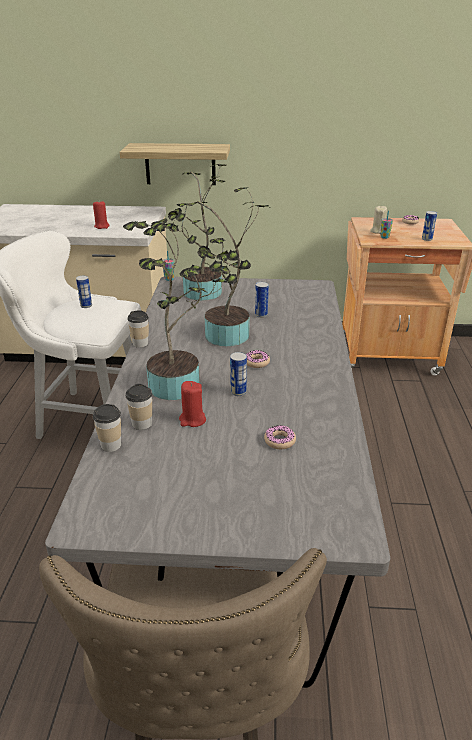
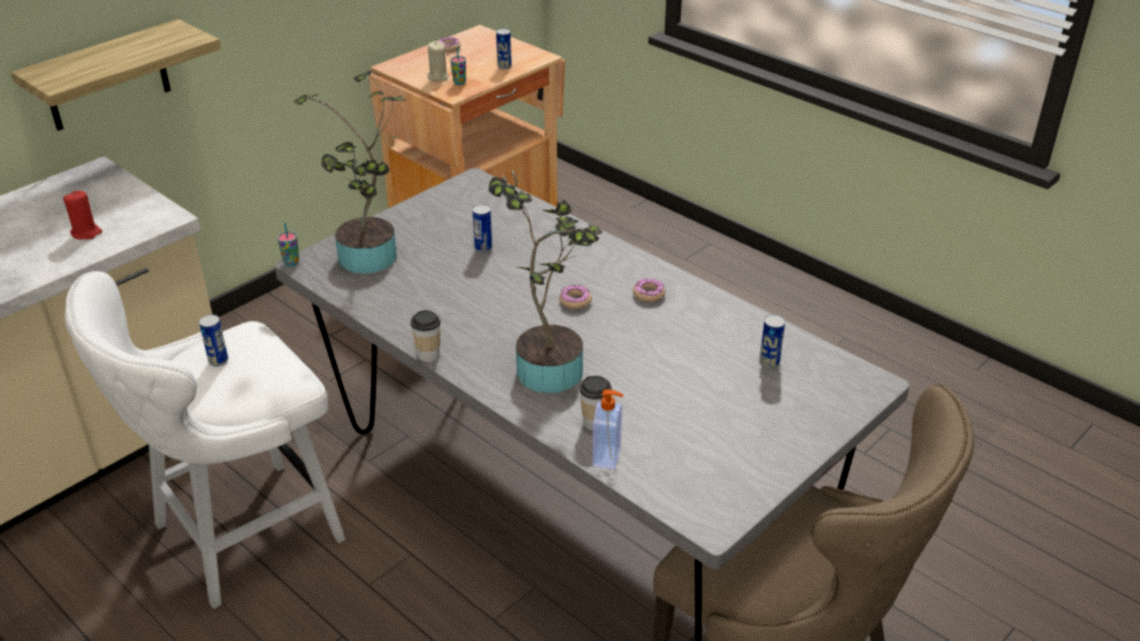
camera: 50 degrees left, 5 degrees up
(111, 445) = (608, 457): cup -> soap dispenser
(192, 420) = (626, 388): red candle -> none
(227, 338) = (501, 294): potted plant -> none
(238, 392) = (613, 338): can -> can (769, 363)
(279, 441) = (718, 355): donut -> donut (648, 294)

